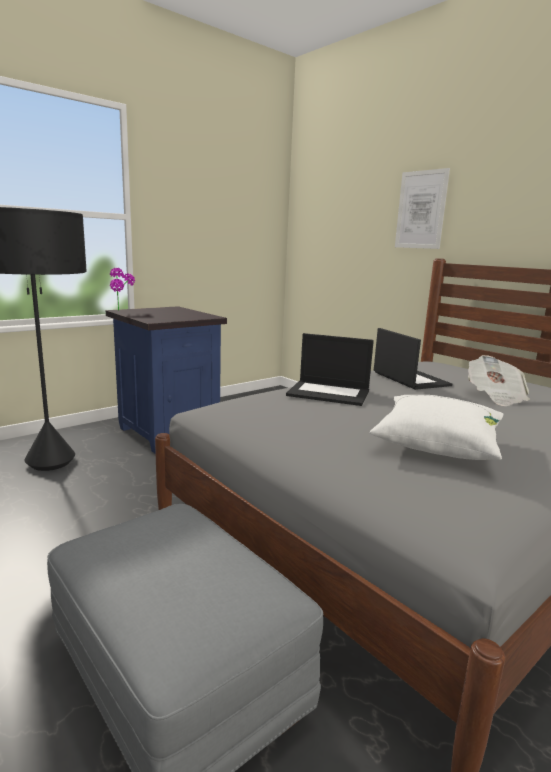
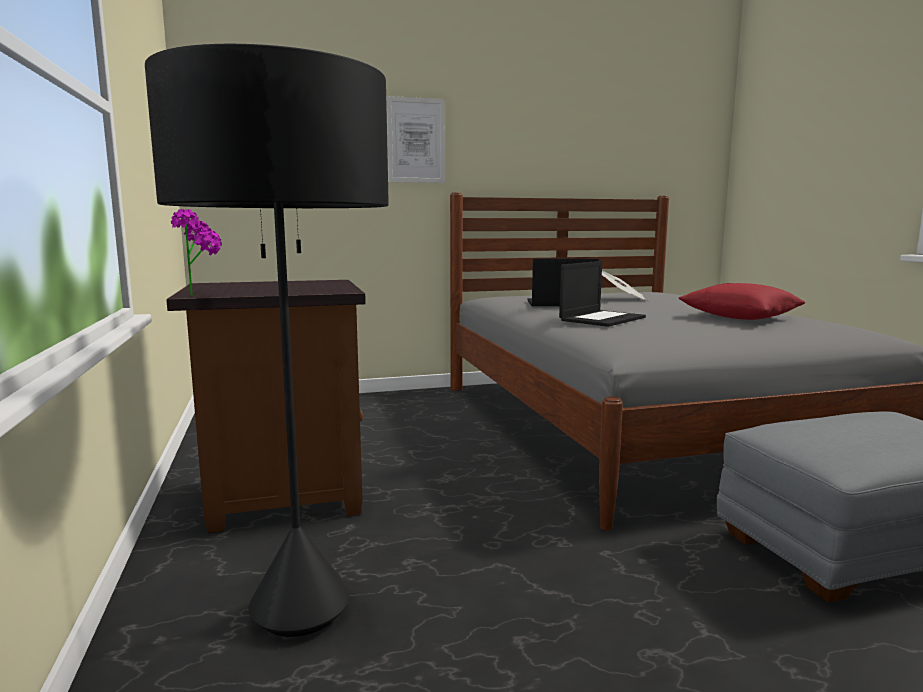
camera: 65 degrees left, 5 degrees down
(167, 432) = (281, 496): blue cabinet -> brown cabinet
(436, 444) = (739, 318): white pillow -> red pillow

